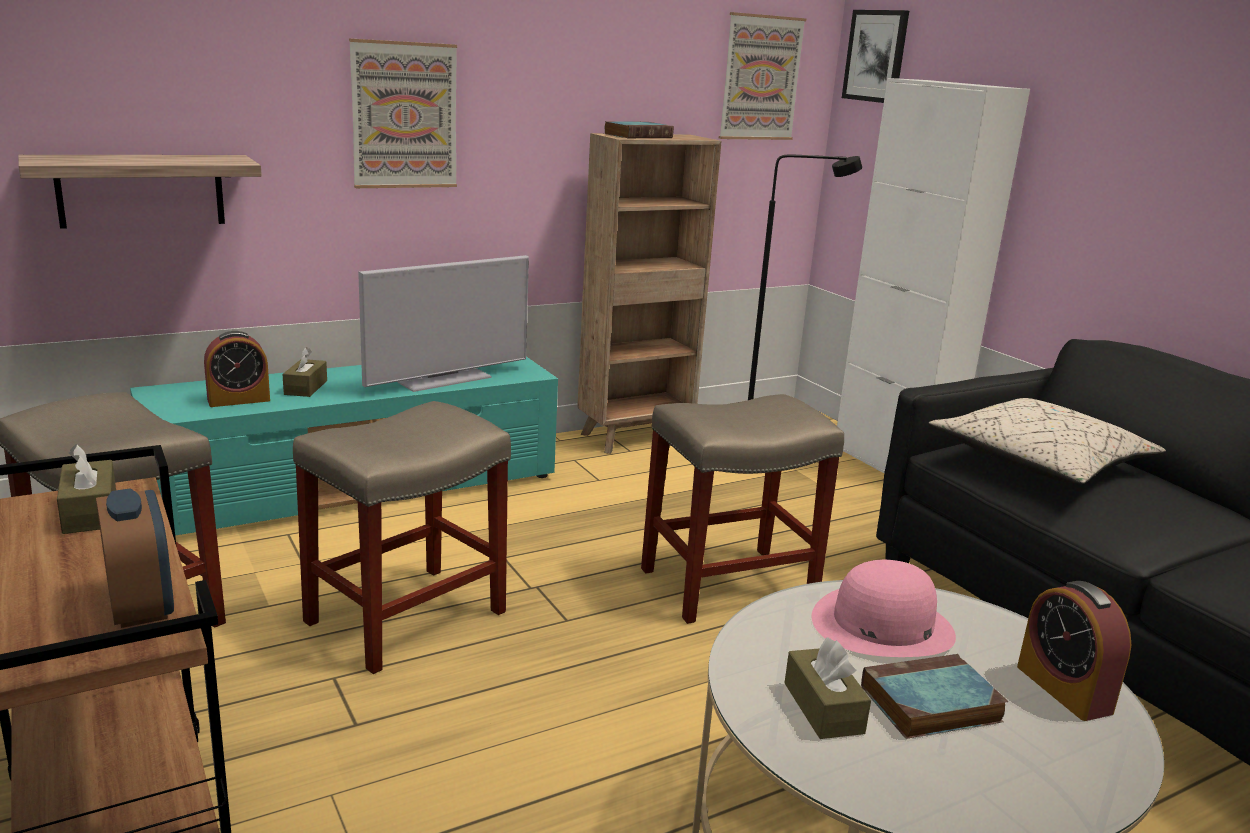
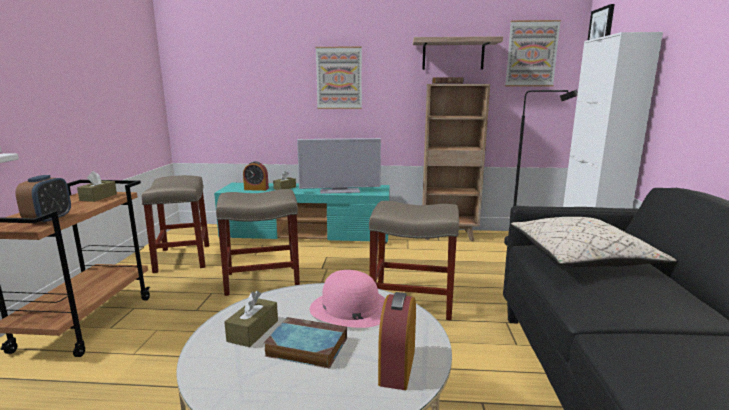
camera: 35 degrees right, 5 degrees down
(141, 190) = (239, 108): shelf -> shelf (453, 55)

